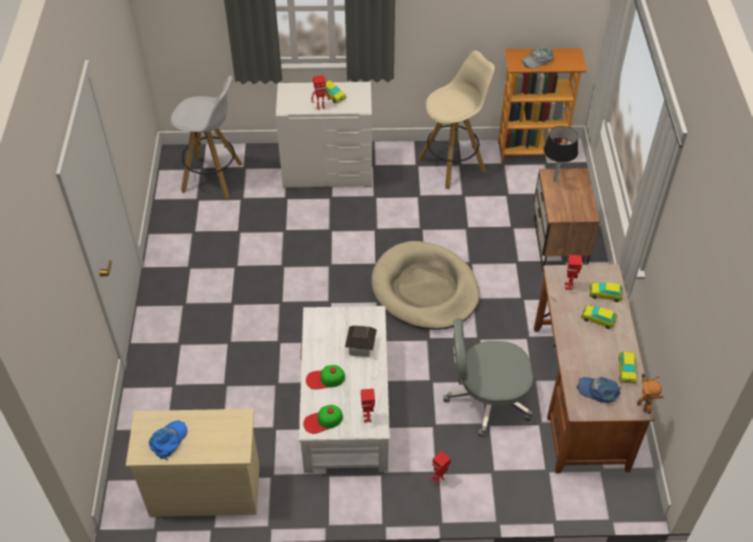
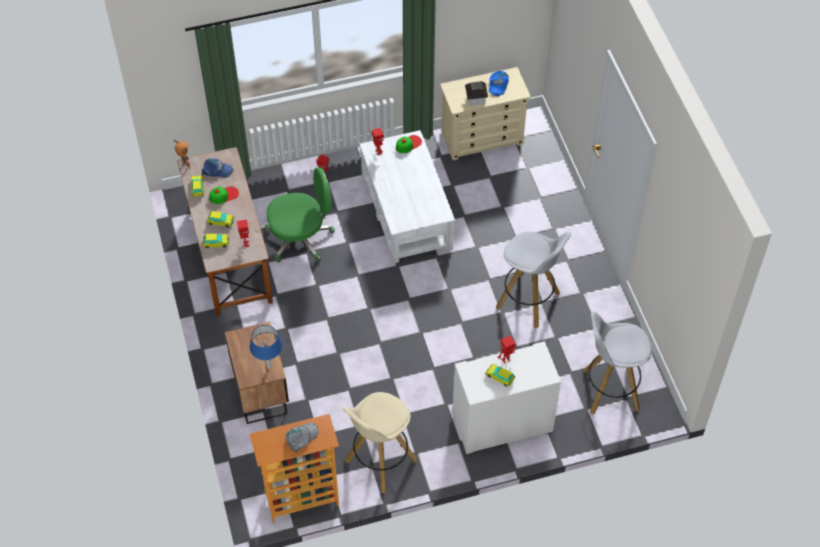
camera: 165 degrees right, 5 degrees up
(248, 271) = (529, 301): none -> white stool
(325, 379) = (417, 171): cap -> cap (224, 195)
(361, 347) = (399, 198): toy house -> toy house (476, 99)
(425, 289) = (371, 318): beige dog bed -> none
(487, 399) = (301, 238): grey office chair -> green office chair
(555, 180) = (269, 367): black table lamp -> blue table lamp

